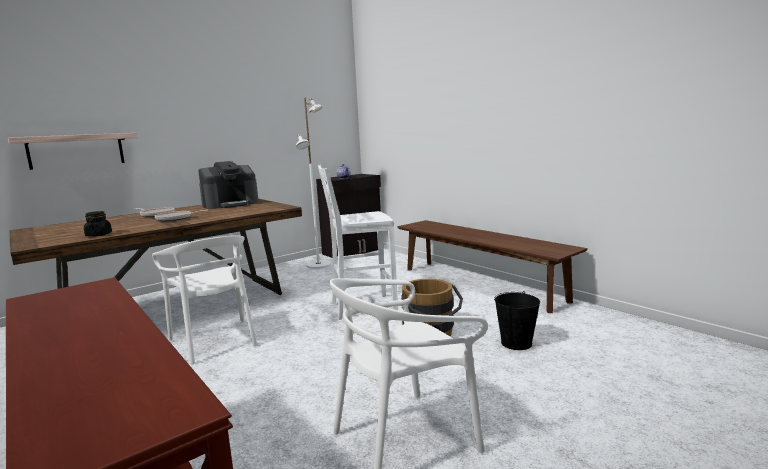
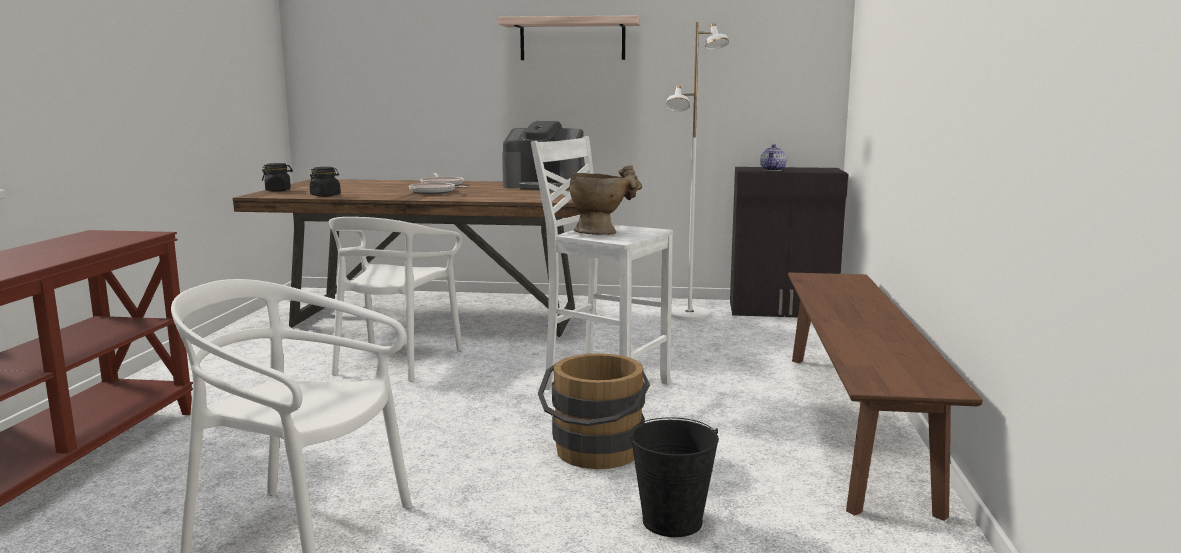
camera: 45 degrees right, 0 degrees up
(29, 240) = (278, 190): none -> black jar
(76, 150) = (396, 92): shelf -> shelf (572, 39)
(357, 218) = (602, 232): none -> beige vase

